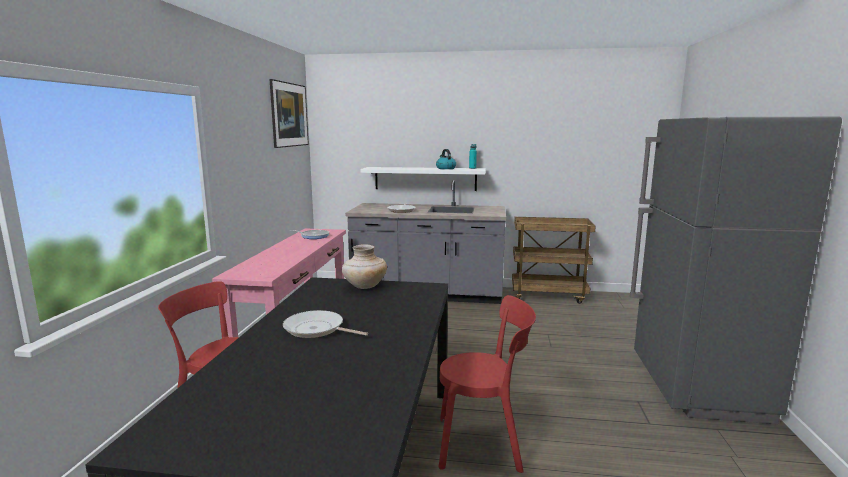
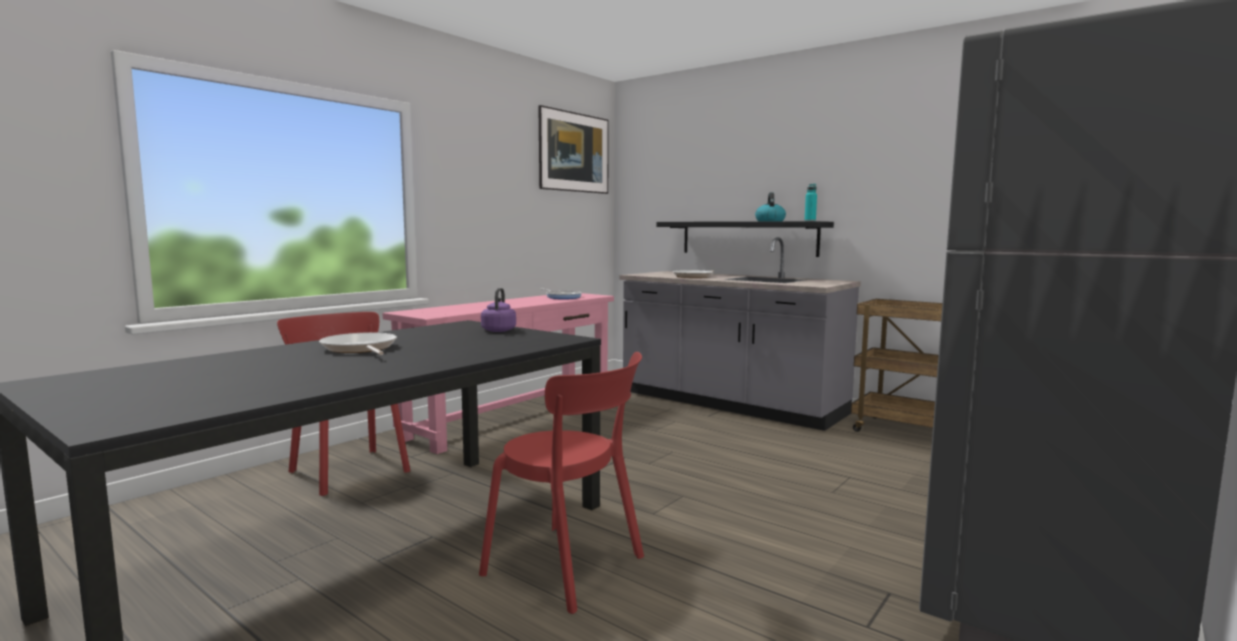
camera: 30 degrees right, 5 degrees down
(364, 286) = (499, 330): beige vase -> purple kettle
(425, 178) = (748, 238): white shelf -> black shelf

